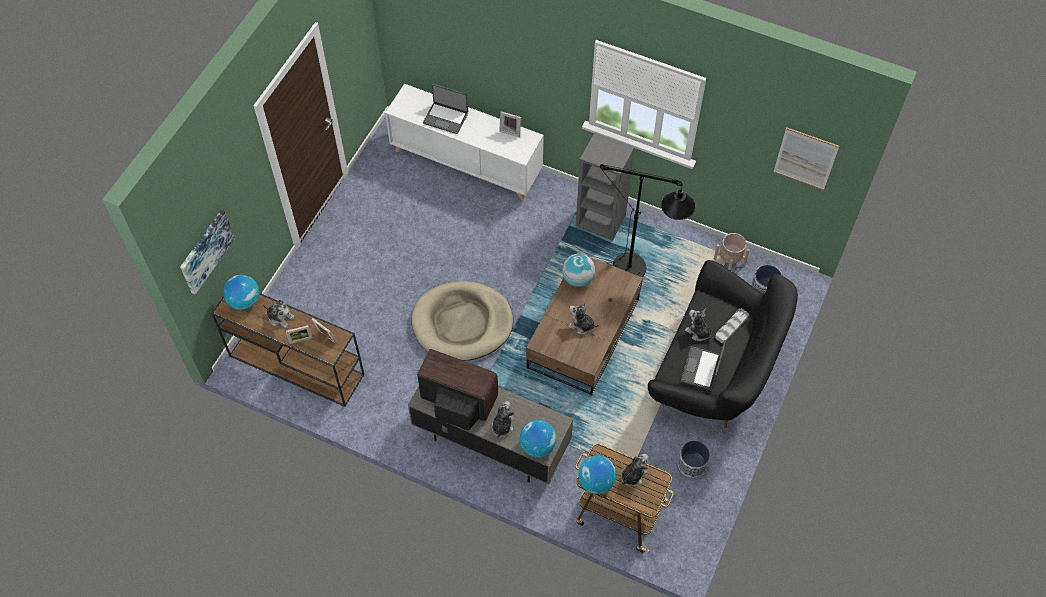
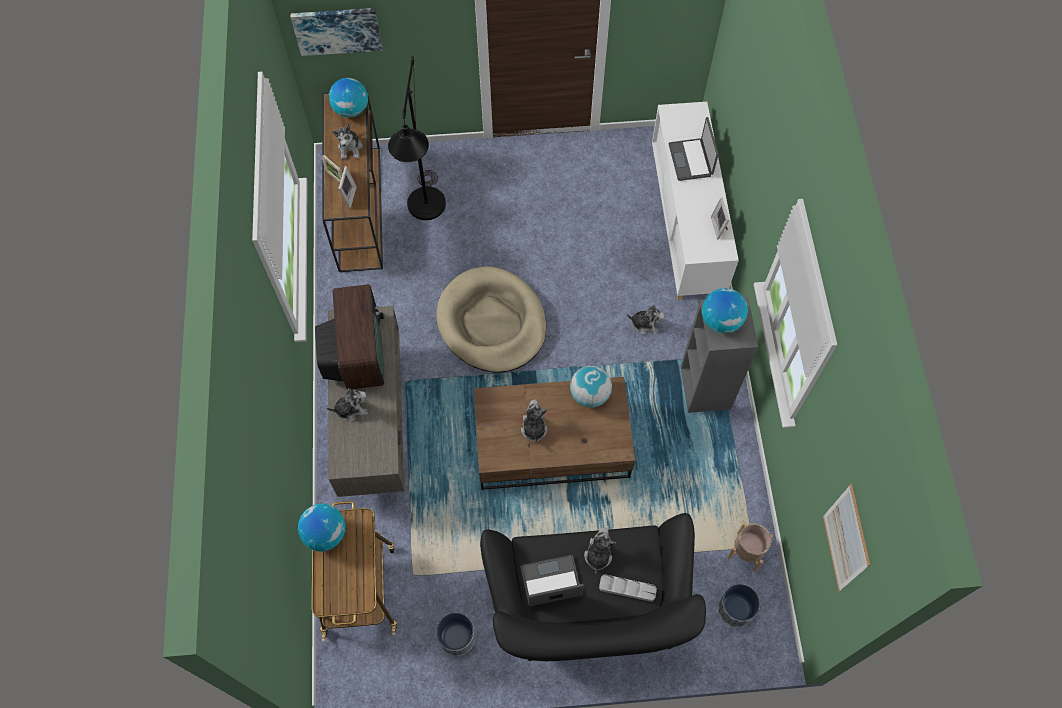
camera: 60 degrees right, 5 degrees up
(537, 446) = (346, 455): globe -> globe (721, 320)
(633, 475) = (353, 568): plush toy -> plush toy (645, 324)
(638, 272) = (665, 459): black floor lamp -> black floor lamp (426, 213)

